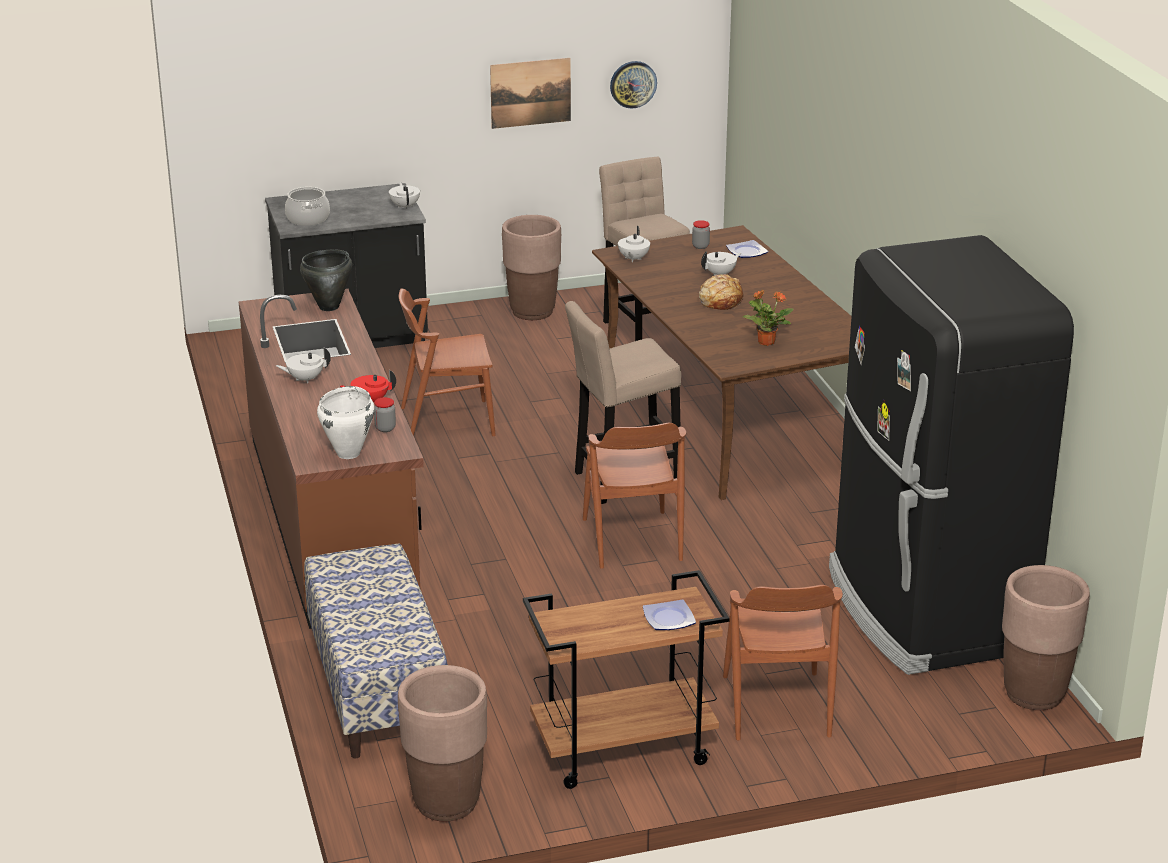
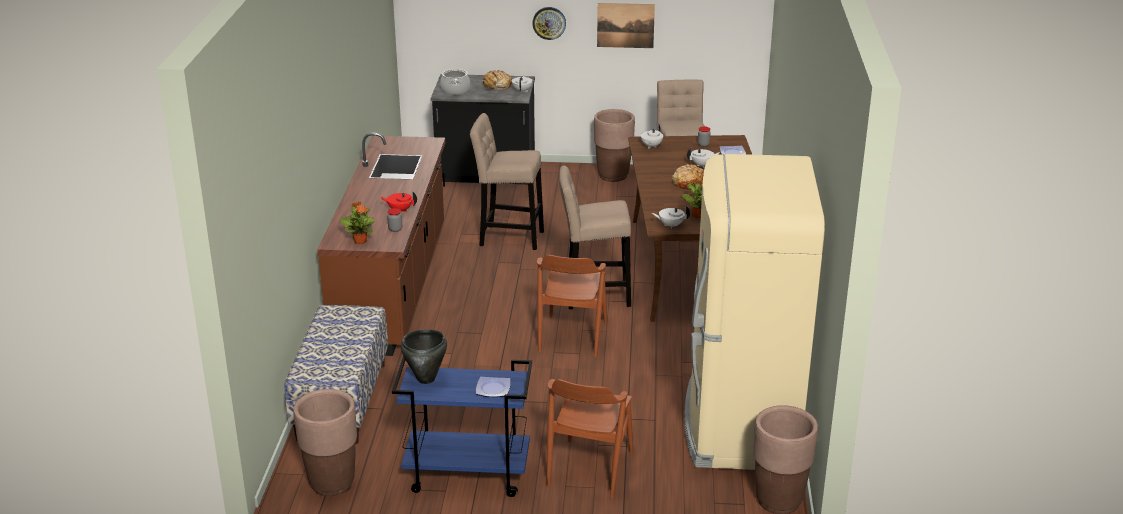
camera: 20 degrees right, 0 degrees up
(305, 379) = (372, 190): white teapot -> white teapot (670, 225)
(329, 307) = (424, 147): black cooking pot -> black cooking pot (426, 379)
(349, 453) = (360, 241): white cooking pot -> potted plant
(363, 204) = (496, 86): none -> bread
(447, 421) = (508, 237): brown chair -> beige stool
(622, 751) = (466, 475): brown cart -> blue cart
(633, 84) = (700, 28): wall clock -> wall clock (549, 23)
(924, 611) = (739, 426): black fridge -> beige fridge

